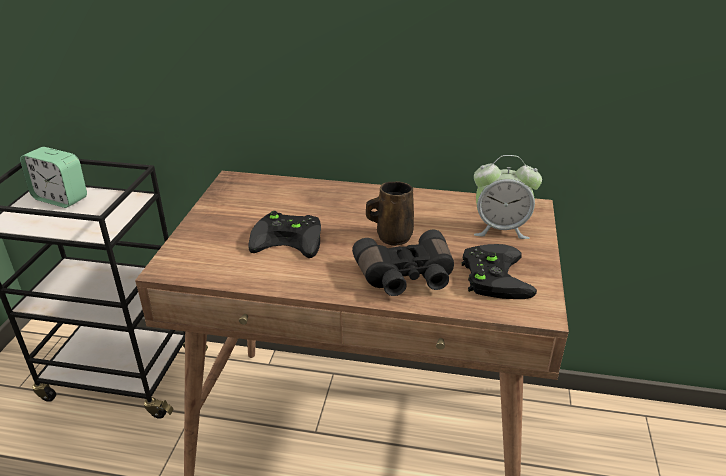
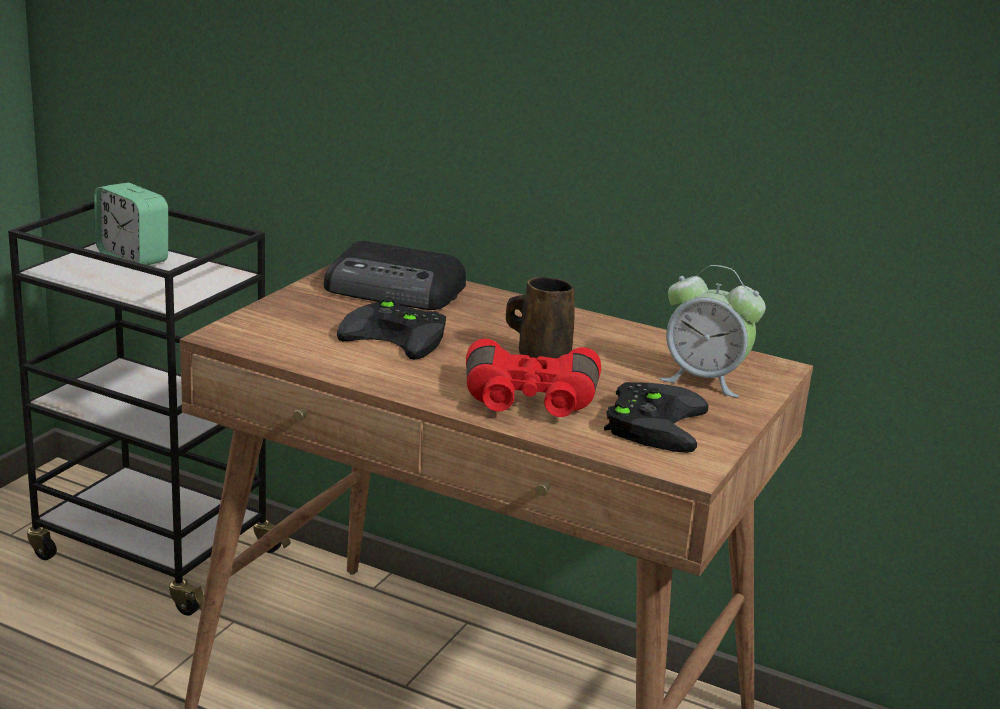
camera: 15 degrees right, 10 degrees down
(266, 197) = (396, 290): none -> radio
(406, 277) = (529, 401): black binoculars -> red binoculars

